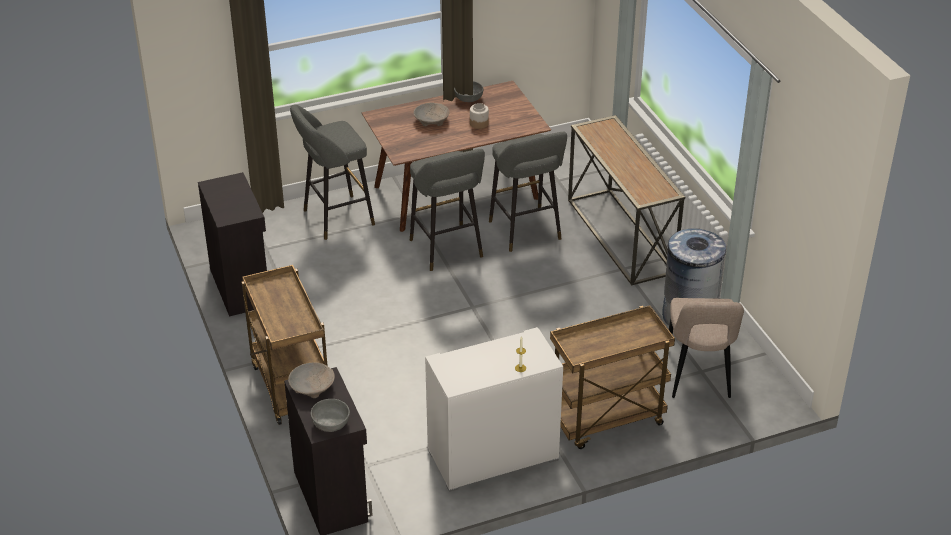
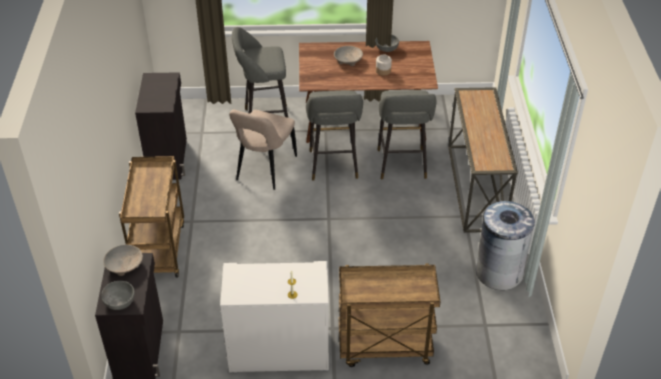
camera: 20 degrees right, 5 degrees up
(698, 376) = (480, 328): beige chair -> beige chair (265, 170)

